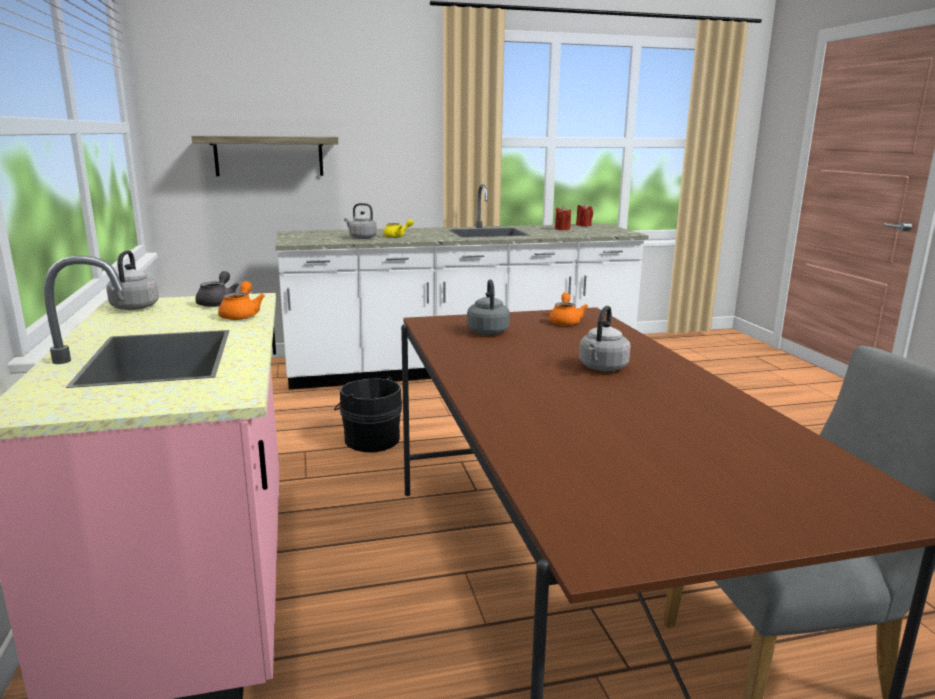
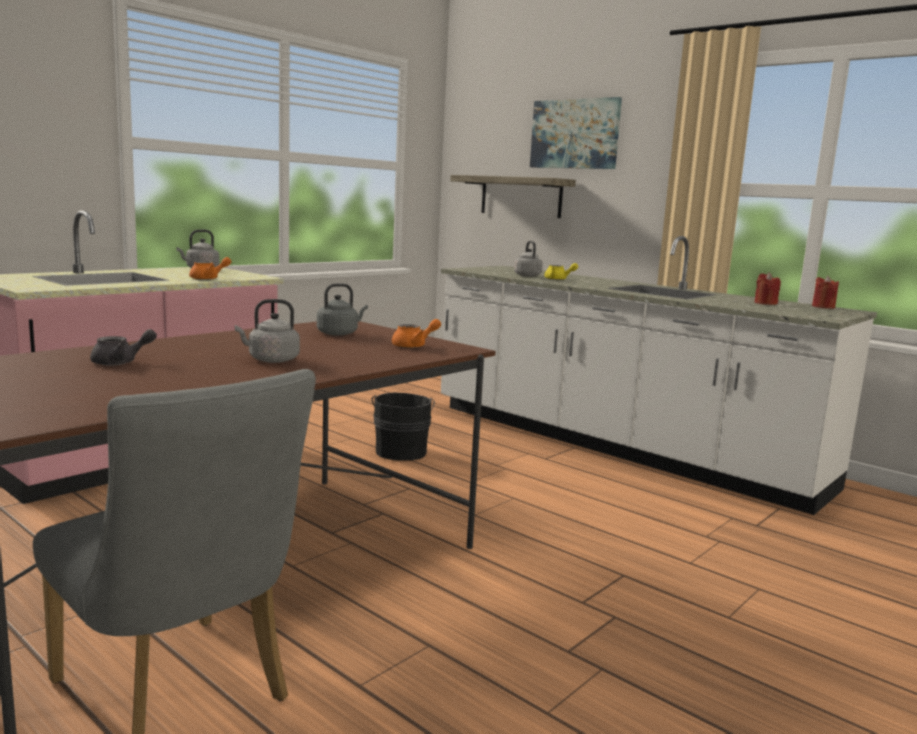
camera: 55 degrees right, 5 degrees down
(218, 302) = (236, 275): grey teapot -> grey teapot (121, 362)
(328, 91) = (575, 134): none -> picture

